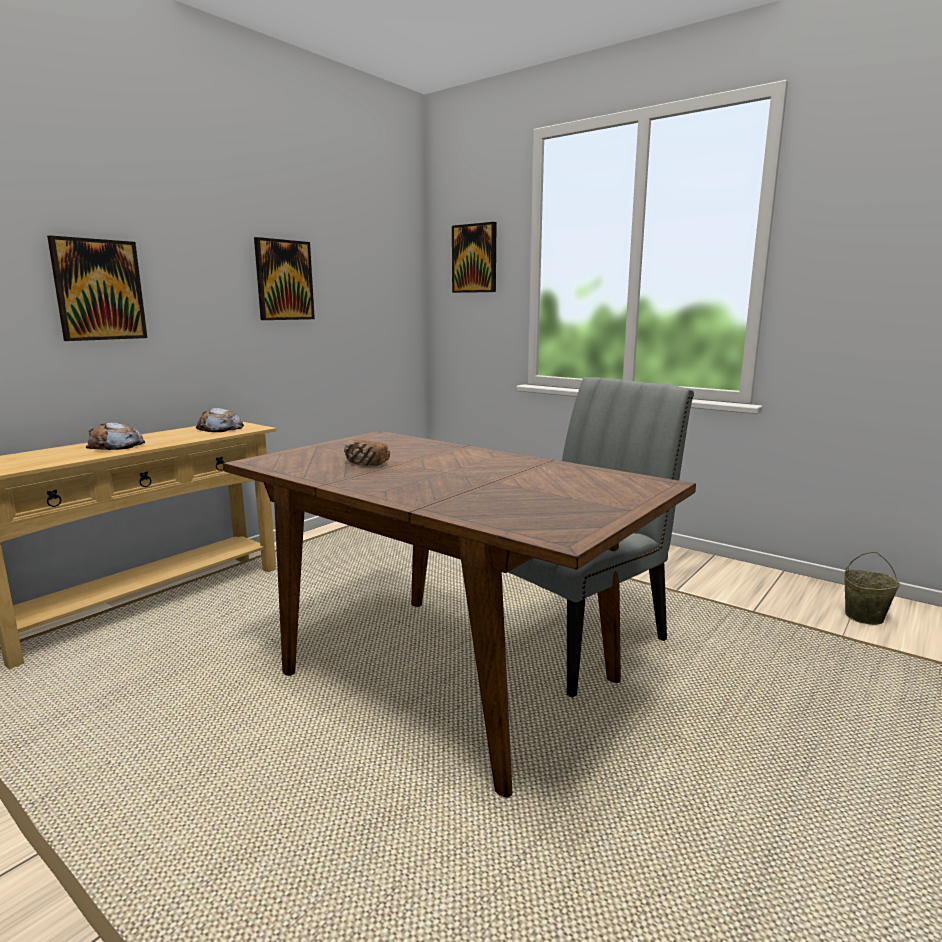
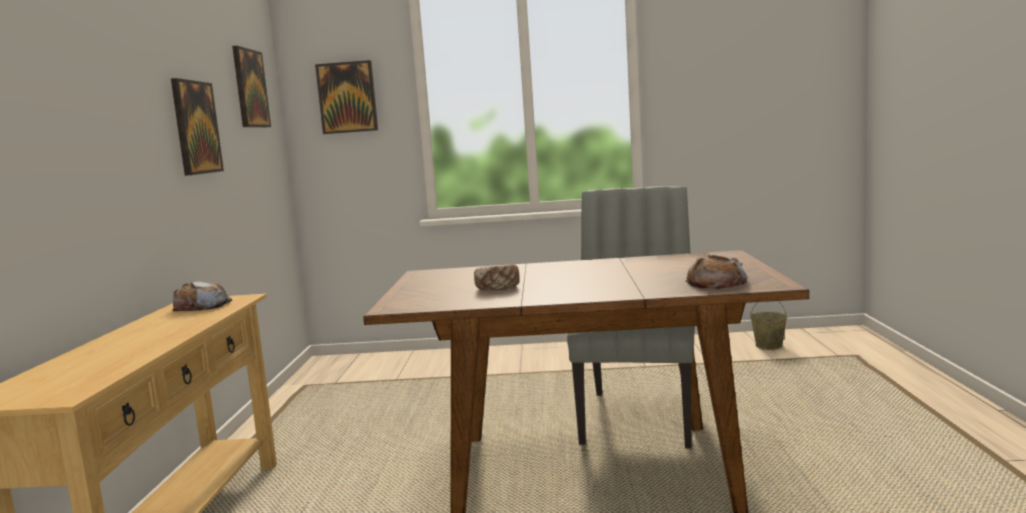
camera: 35 degrees left, 5 degrees down
(99, 290) = (61, 147): picture -> picture (250, 88)
(116, 445) = (136, 341): bread -> bread (716, 283)

